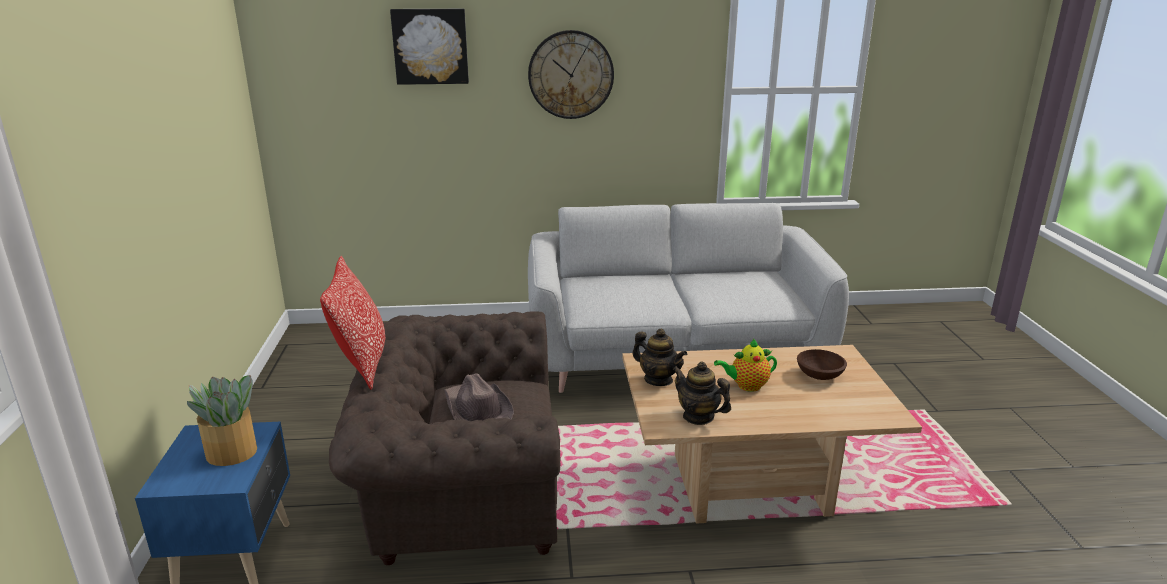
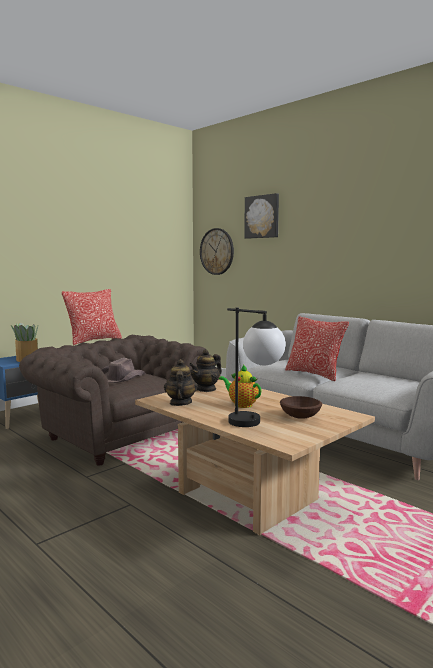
camera: 50 degrees right, 15 degrees down
(571, 74) = (332, 230): wall clock -> wall clock (217, 251)
(658, 380) = (206, 389): teapot -> teapot turned 45 degrees clockwise
(662, 299) = (314, 374): none -> pillow
(822, 407) = (255, 424): none -> table lamp

